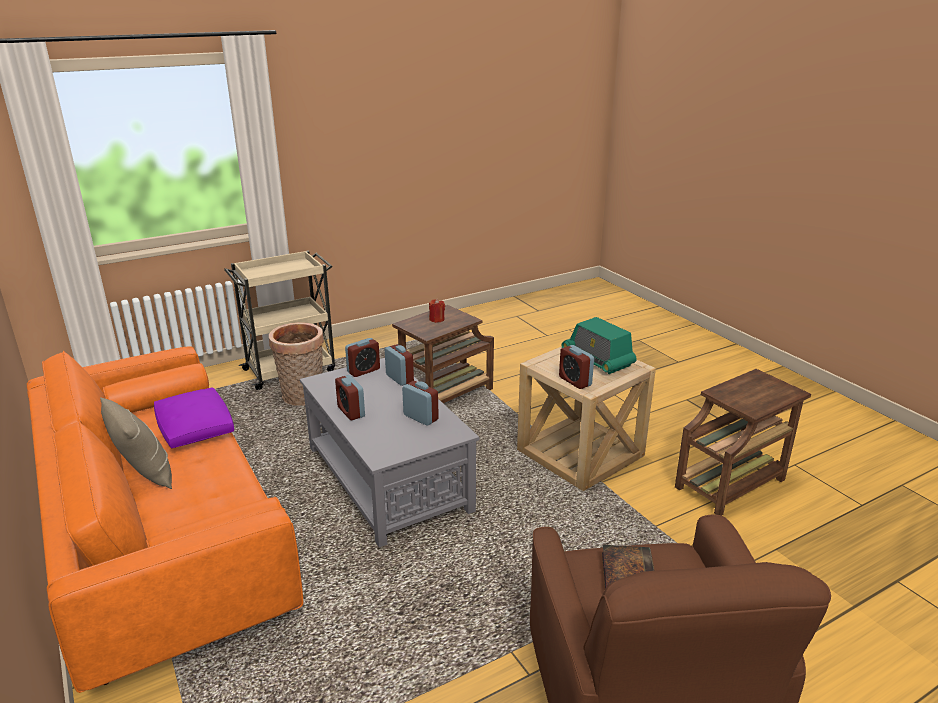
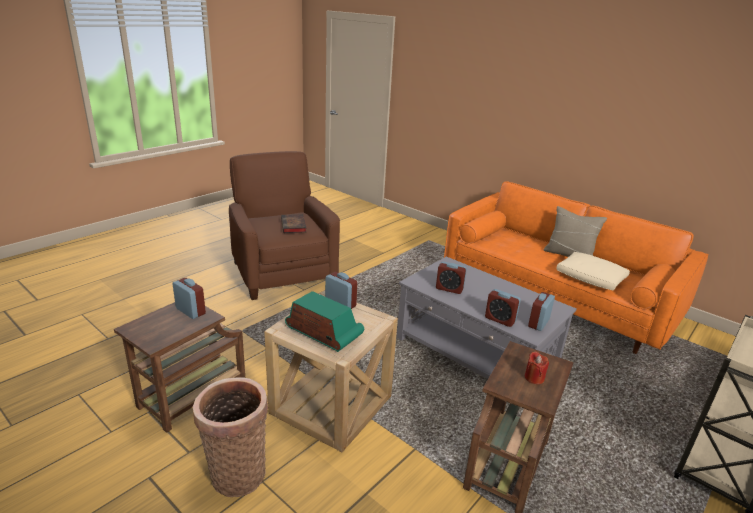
camera: 160 degrees right, 0 degrees up
(195, 427) = (591, 279): purple pillow -> beige pillow
(303, 397) = (643, 424): basket -> basket (237, 472)
(351, 412) = (501, 286): alarm clock -> alarm clock (190, 311)

